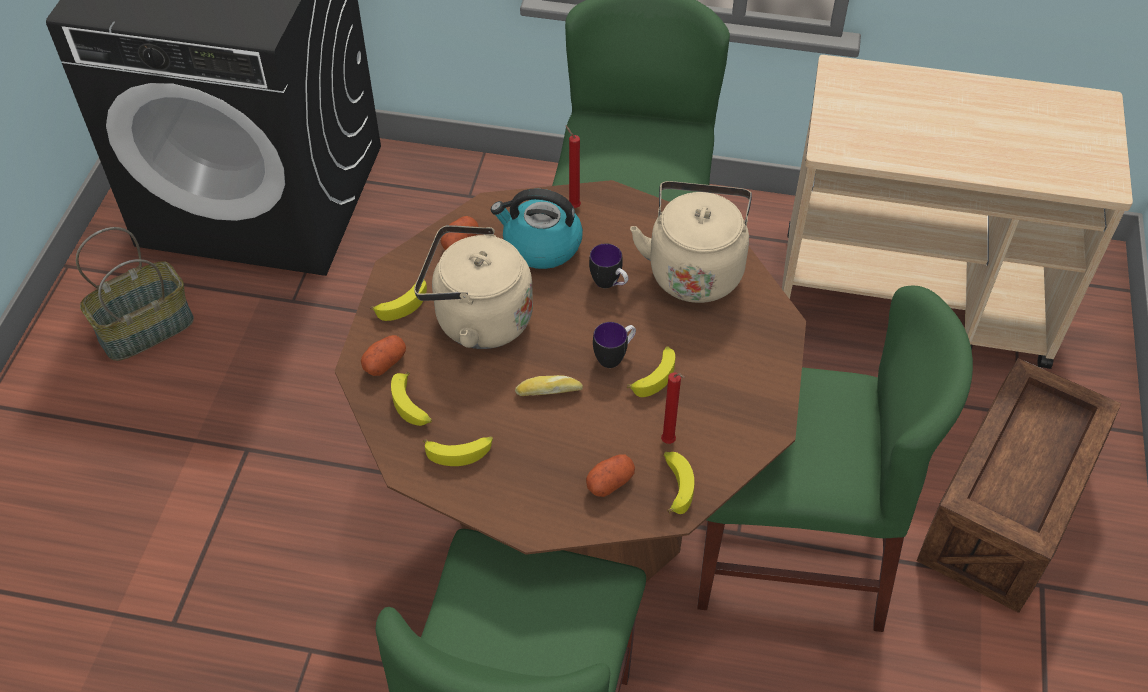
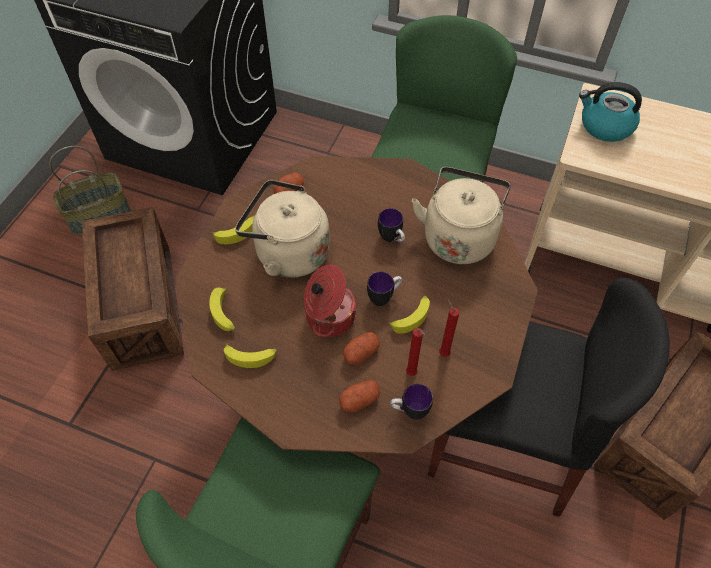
camera: 10 degrees right, 5 degrees up
(242, 447) = (142, 306): none -> crate
(385, 362) = (213, 276): potato -> potato (361, 352)
(541, 245) = (347, 202): kettle -> kettle (604, 126)
(548, 390) = (328, 317): bread -> cooking pot
(572, 206) = (377, 174): red candle -> red candle (443, 352)
(675, 485) = (409, 411): banana -> mug
(790, 551) = (502, 443): green chair -> black chair

